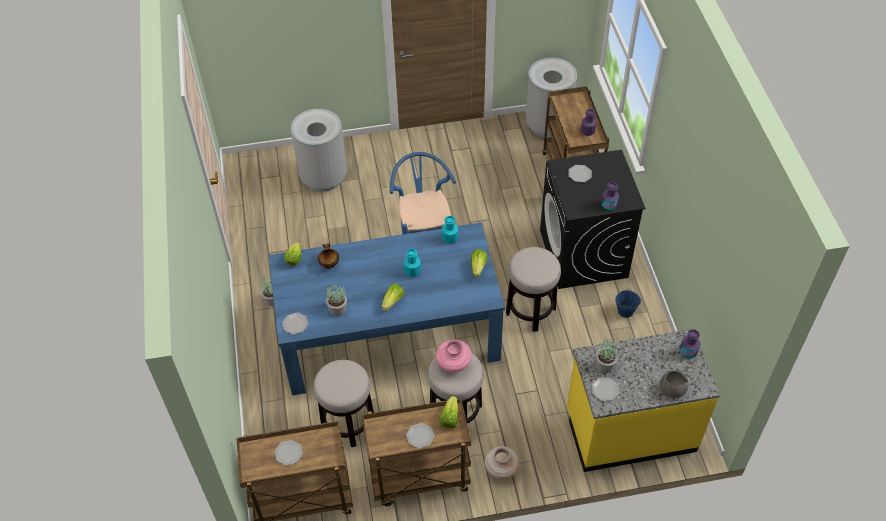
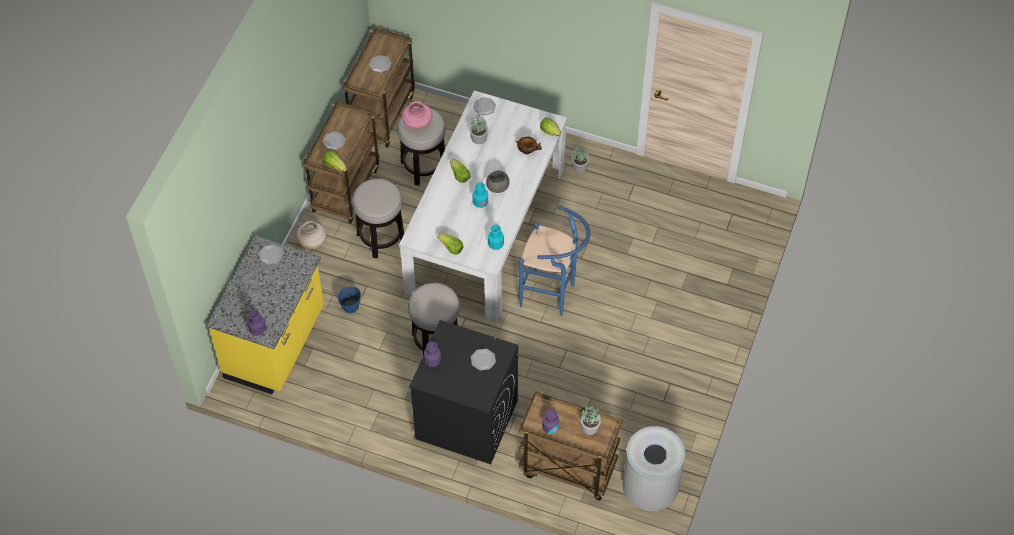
camera: 120 degrees right, 5 degrees up
(323, 177) = (701, 262): grey trash can -> none
(389, 335) = (486, 230): blue dining table -> white dining table
(453, 364) = (381, 196): pink vase -> pink vase (417, 123)
(604, 365) = (290, 267): potted plant -> potted plant (590, 427)
(625, 311) = (383, 413): blue bucket -> blue bucket (350, 306)
(673, 389) = (236, 298): grey bowl -> grey bowl (497, 187)

